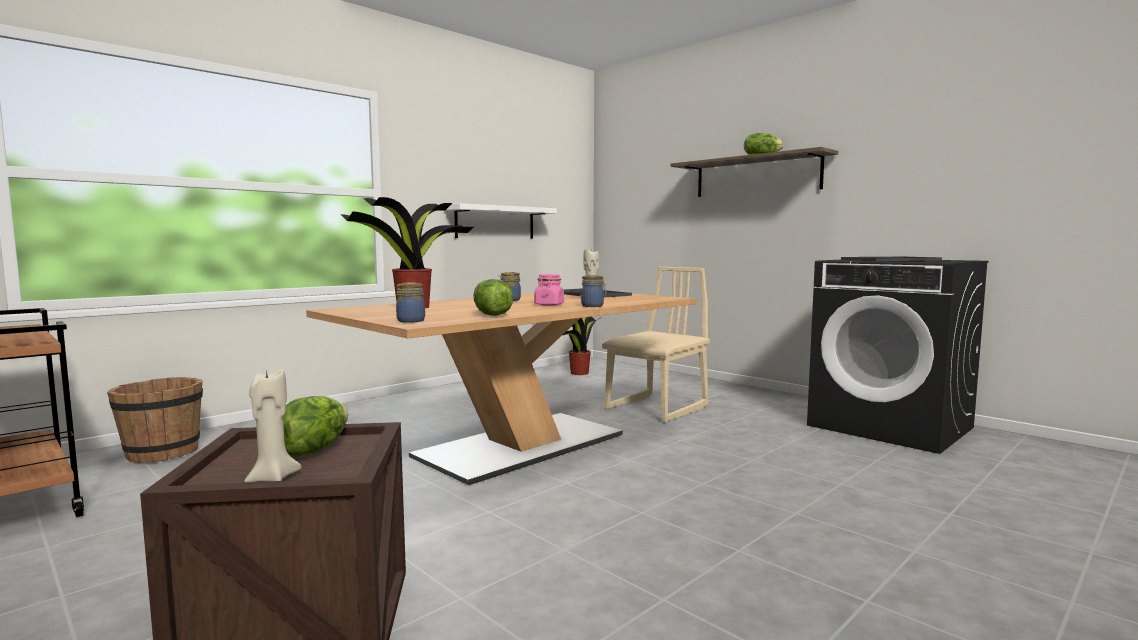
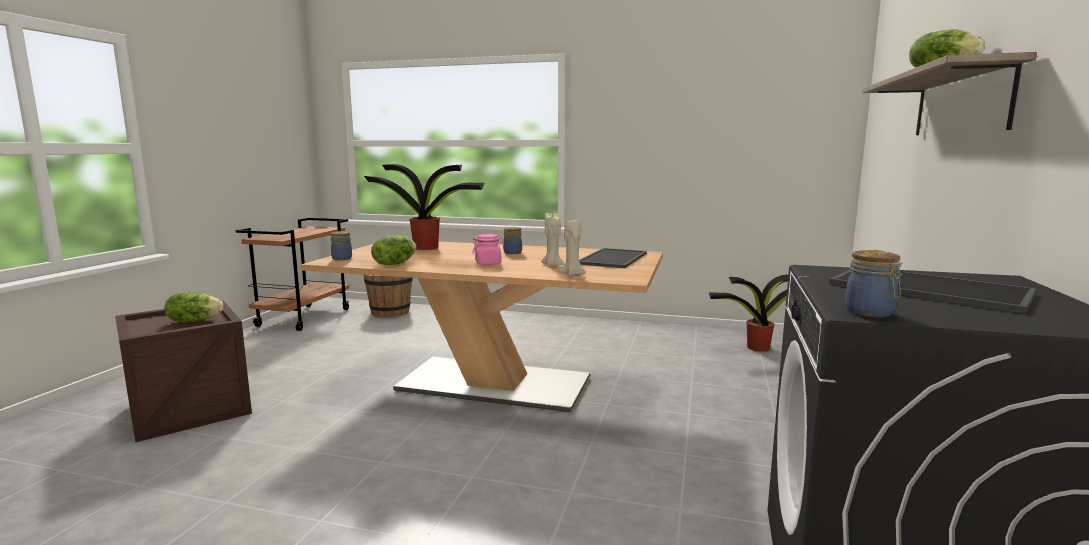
camera: 60 degrees right, 5 degrees up
(272, 478) = (146, 326): beige candle -> beige candle (572, 274)
(495, 222) = (692, 166): white shelf -> none
(593, 306) = (494, 272): jar -> jar (871, 313)
(657, 408) = (690, 409): beige chair -> none

